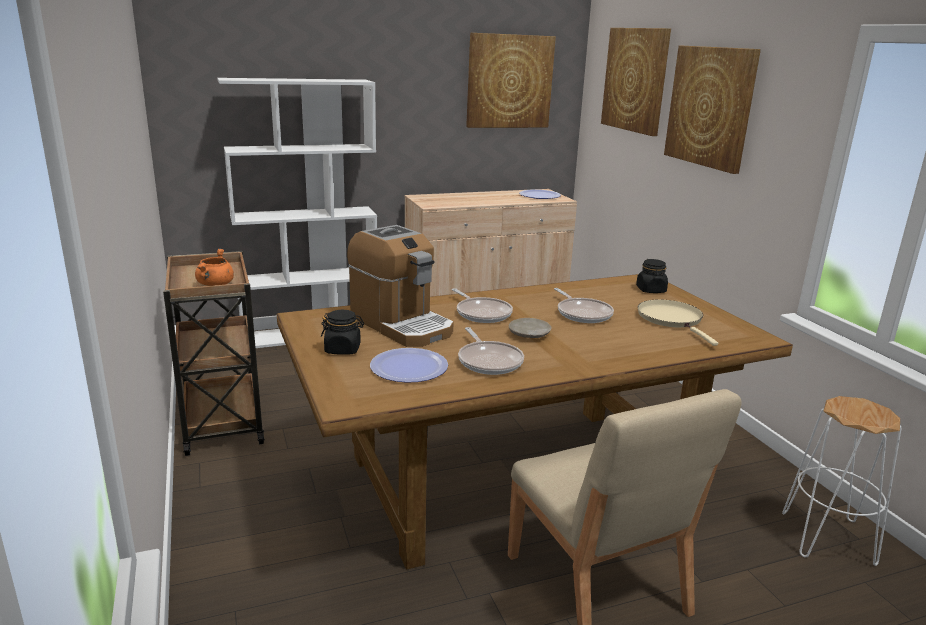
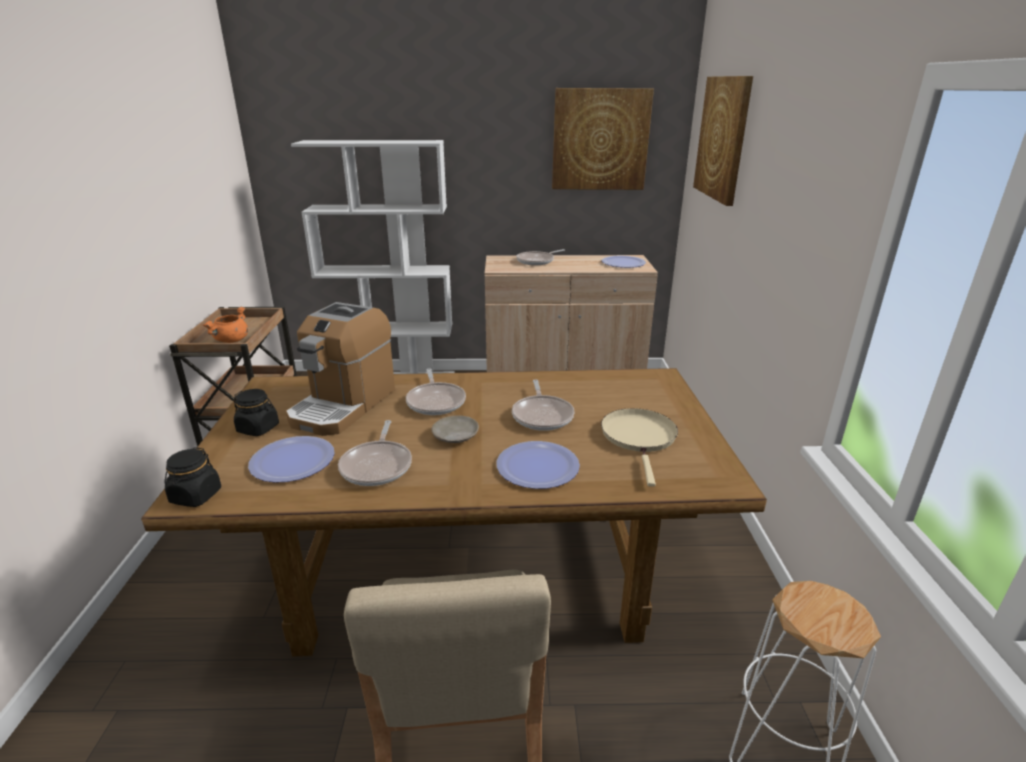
camera: 20 degrees right, 5 degrees up
(401, 324) = (343, 405): coffee machine -> coffee machine turned 45 degrees clockwise
(460, 197) = (537, 261): none -> frying pan
(617, 346) = (537, 466): none -> plate
(651, 290) = (654, 392): black jar -> black jar (196, 496)
(710, 107) = (775, 174): picture -> none

